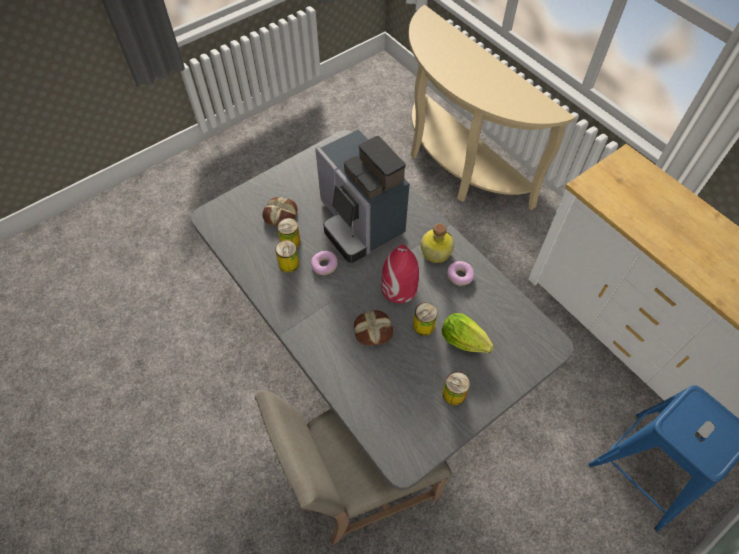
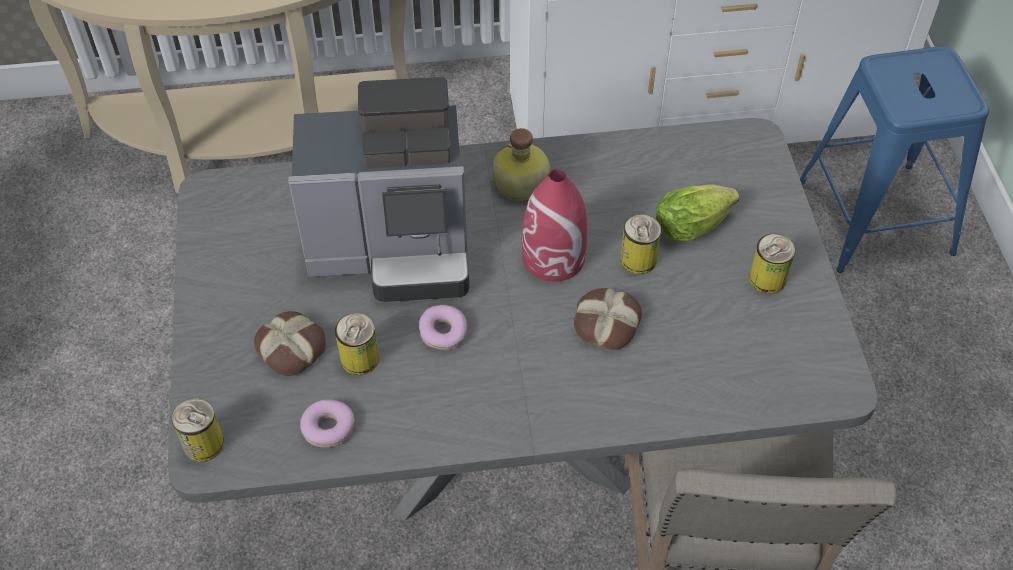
camera: 60 degrees left, 5 degrees down
(288, 264) = (403, 380): can -> can (203, 444)
(460, 276) = (582, 177): donut -> donut (328, 428)

